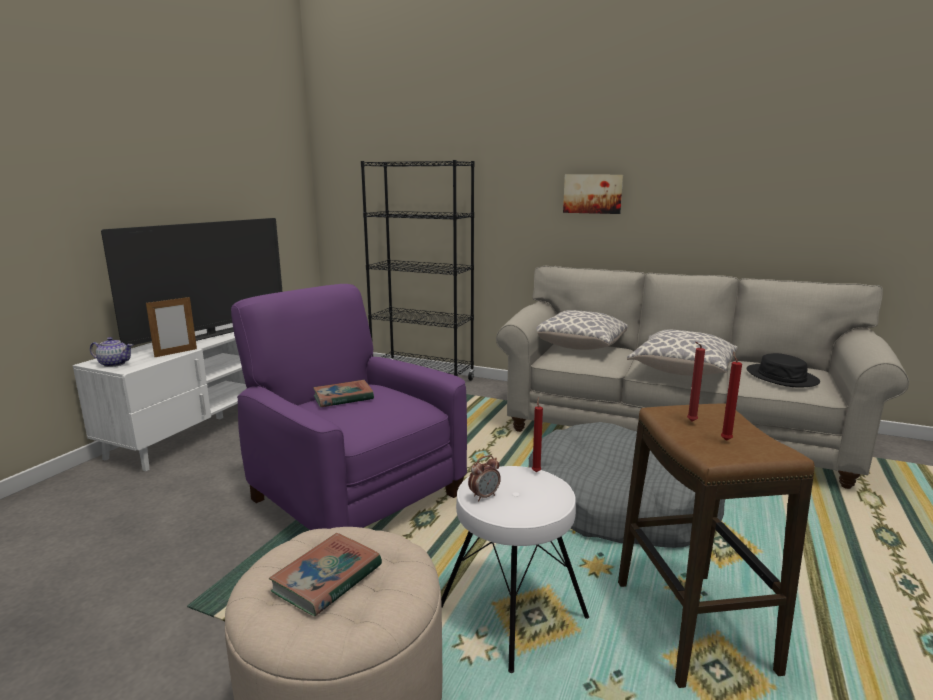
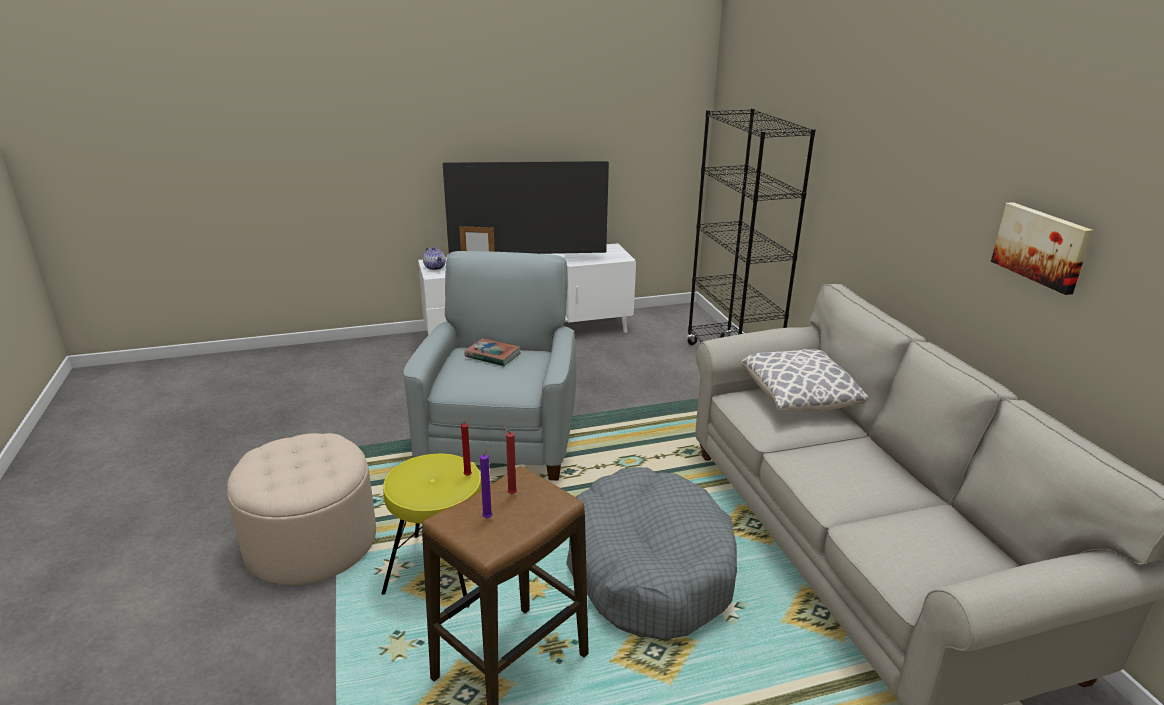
camera: 50 degrees right, 10 degrees up
(327, 578) = (291, 462): book -> none
(355, 496) = (500, 438): purple armchair -> grey armchair
(484, 496) = (410, 469): alarm clock -> none
(512, 612) = (441, 570): white stool -> yellow stool
(592, 194) = (915, 208): picture -> picture (1042, 246)
(681, 371) = (834, 479): pillow -> none
(725, 439) = (489, 517): red candle -> purple candle
(781, 377) = (920, 550): black hat -> none

